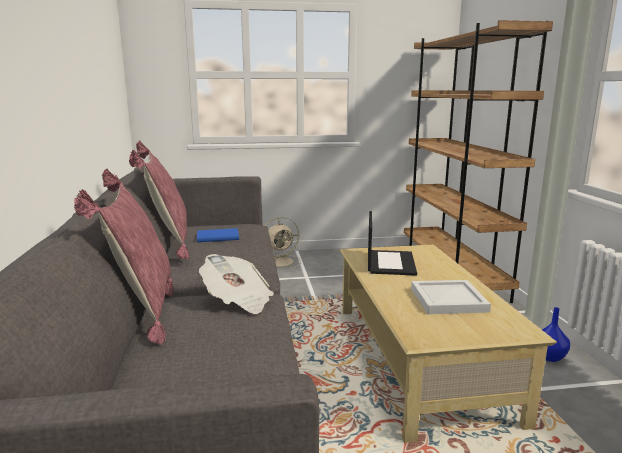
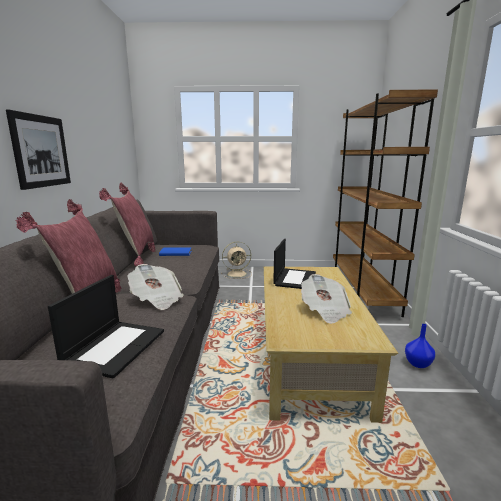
camera: 10 degrees right, 0 degrees up
(44, 99) = (41, 151): none -> picture
(228, 365) = (115, 346): none -> laptop
(449, 300) = (325, 311): white tray -> newspaper

